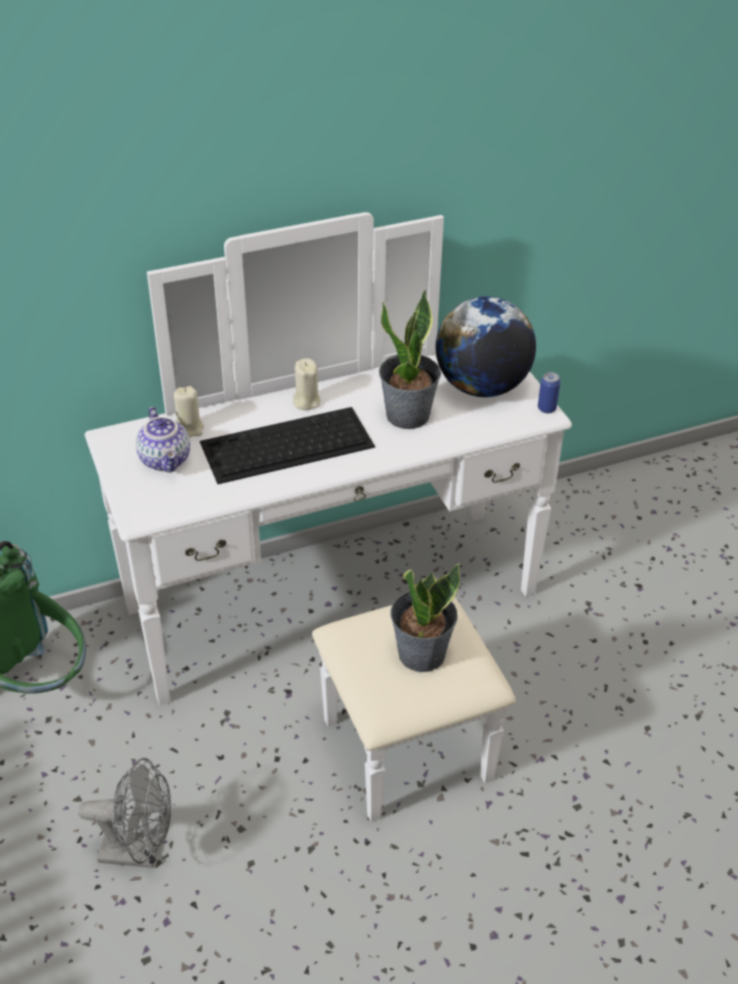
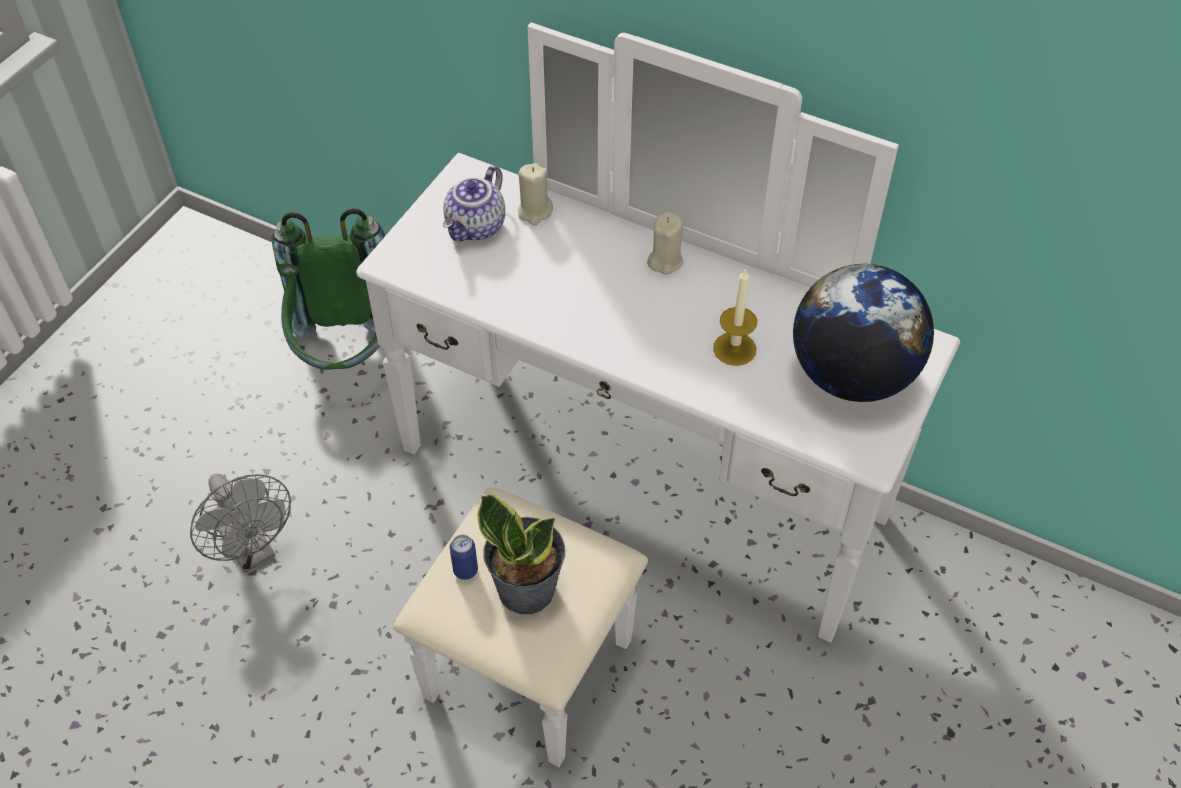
camera: 50 degrees right, 10 degrees up
(285, 445) = (586, 290): keyboard -> none
(408, 416) = (734, 349): potted plant -> candle
(546, 408) = (883, 452): can -> can (465, 570)

